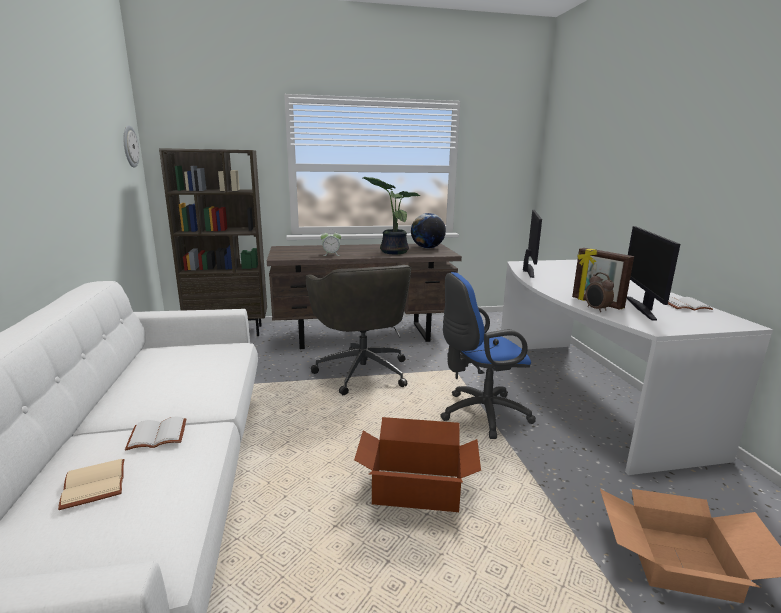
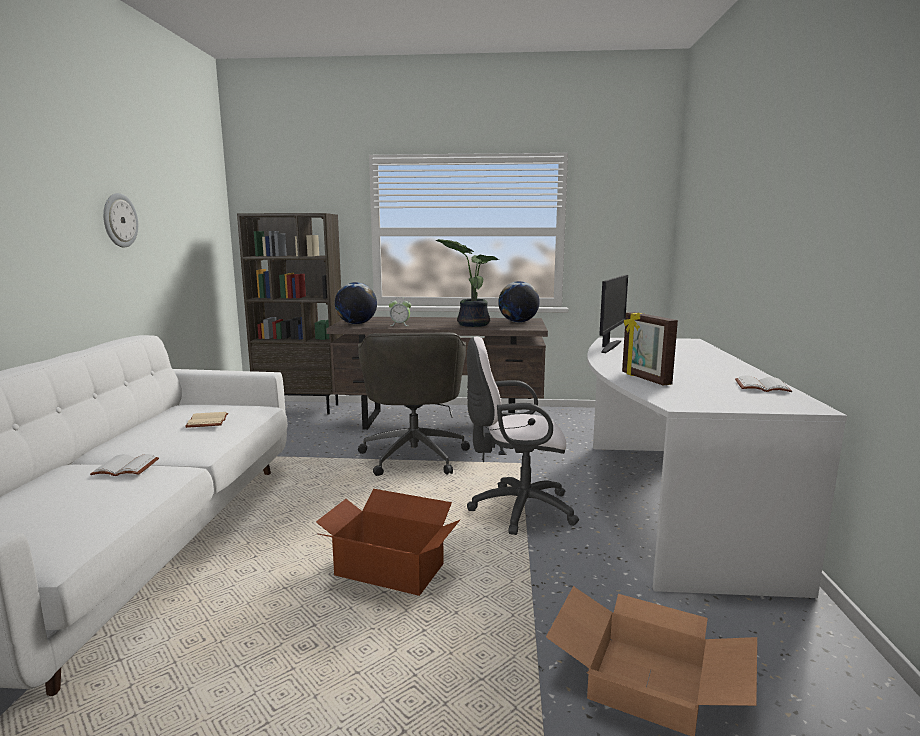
camera: 15 degrees right, 5 degrees down
(92, 484) = (46, 495): beige book -> beige book (206, 421)
(130, 146) = (212, 212): wall clock -> wall clock (119, 220)
(290, 255) = (356, 324): none -> globe
(479, 414) = (516, 509): blue office chair -> white office chair
(596, 309) = (633, 384): alarm clock -> none
(642, 308) = (697, 386): monitor -> none

